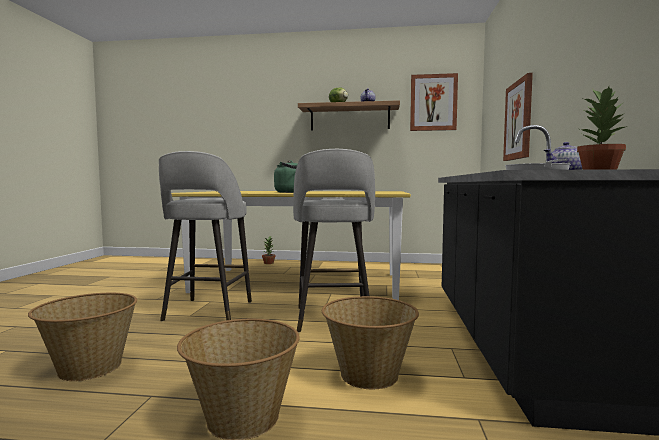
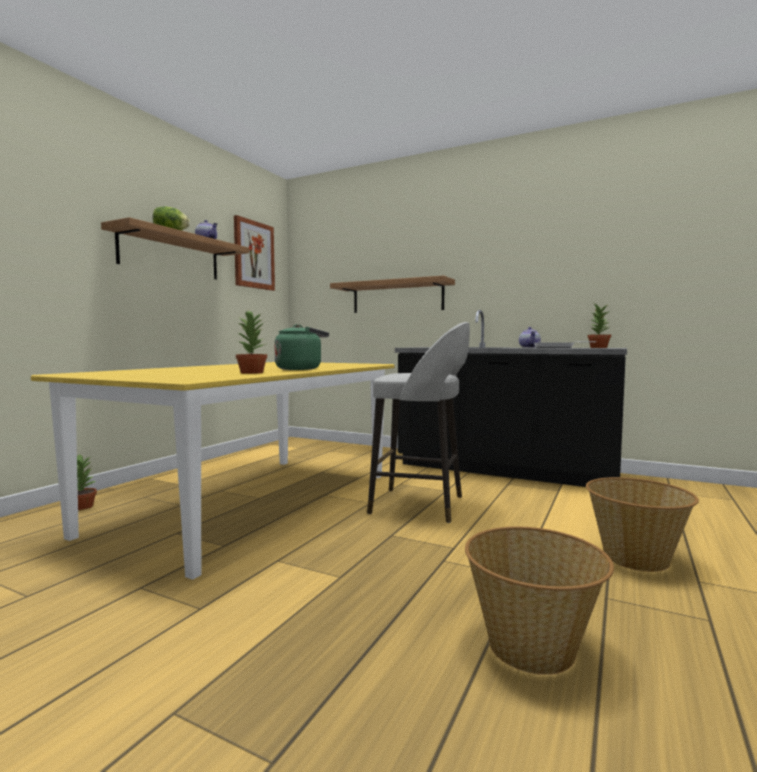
camera: 70 degrees left, 0 degrees up
(207, 311) = (332, 564): grey stool -> none
(246, 192) = (252, 373): none -> potted plant
(369, 375) = (555, 512): basket -> none
(518, 120) = (397, 297): picture -> shelf

